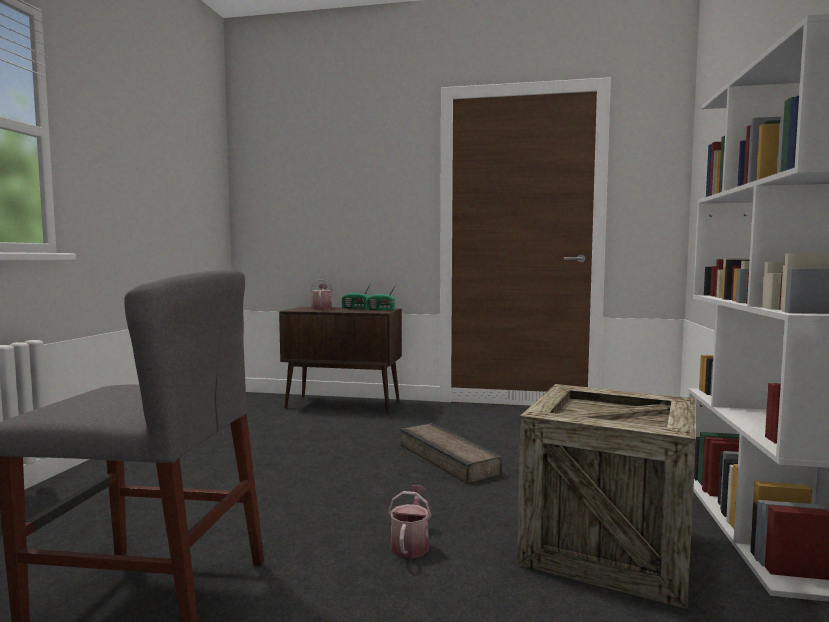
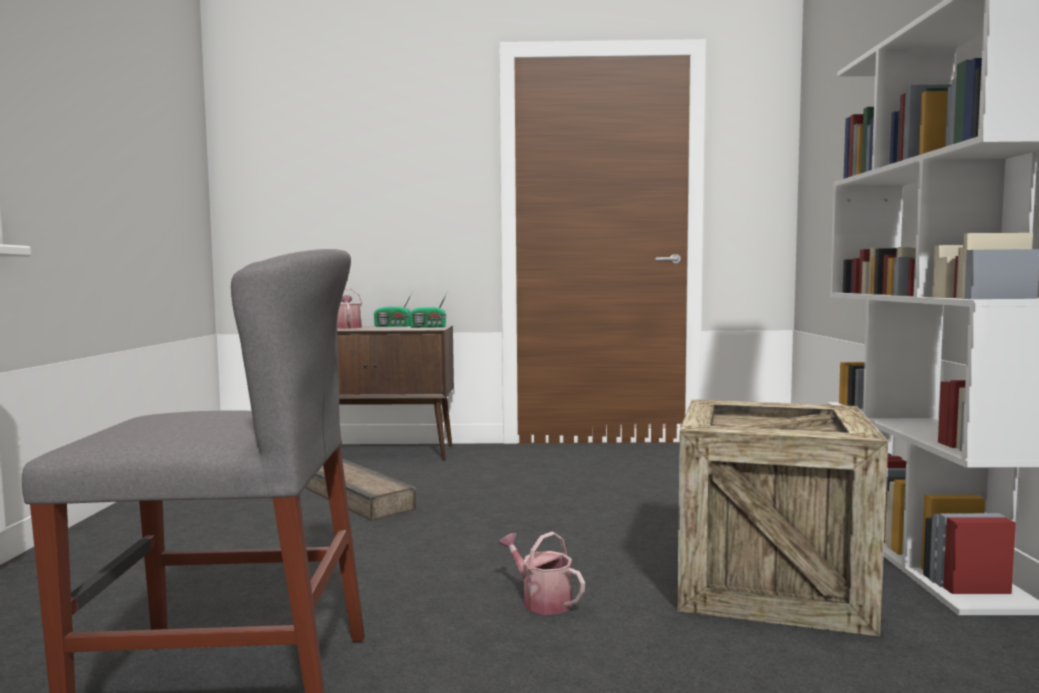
camera: 10 degrees left, 0 degrees up
(410, 544) = (541, 600): watering can -> watering can turned 45 degrees counterclockwise
(448, 458) = (544, 505): crate -> crate (357, 497)

